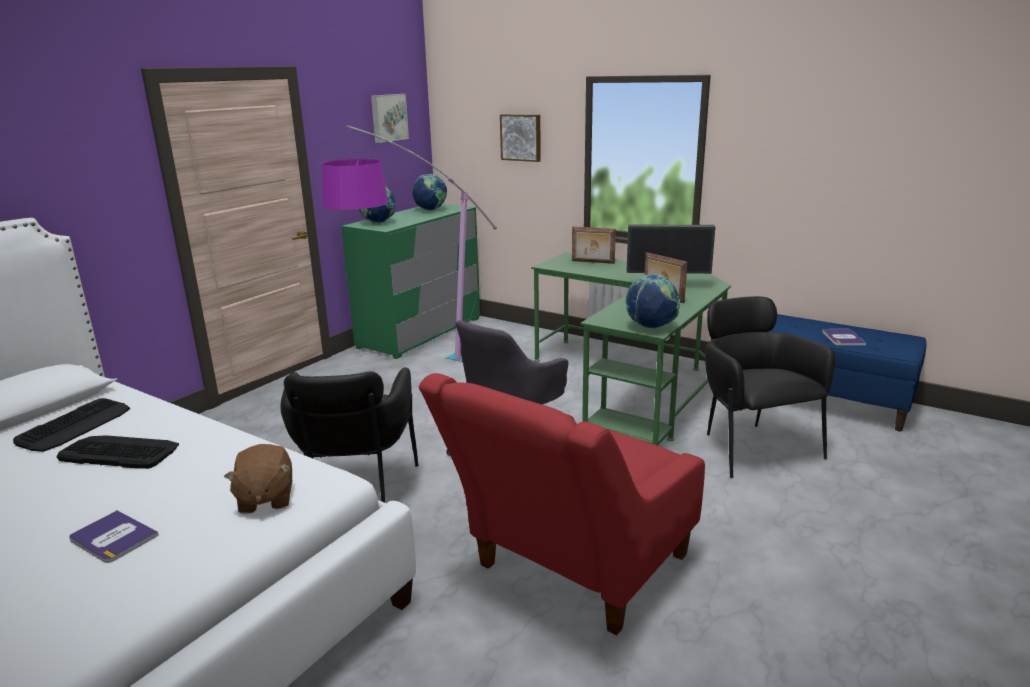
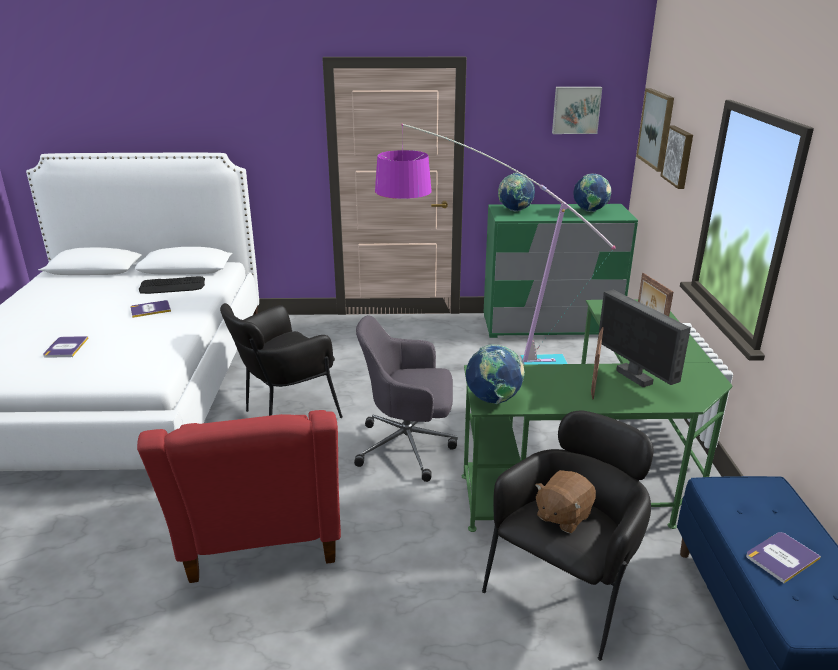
camera: 55 degrees right, 5 degrees up
(119, 452) = (150, 309): keyboard -> book
(265, 499) = (123, 367): brown plush toy -> brown plush toy (562, 516)
(469, 123) = (656, 129): none -> picture
(572, 570) = (262, 542): red armchair -> red armchair turned 105 degrees counterclockwise

